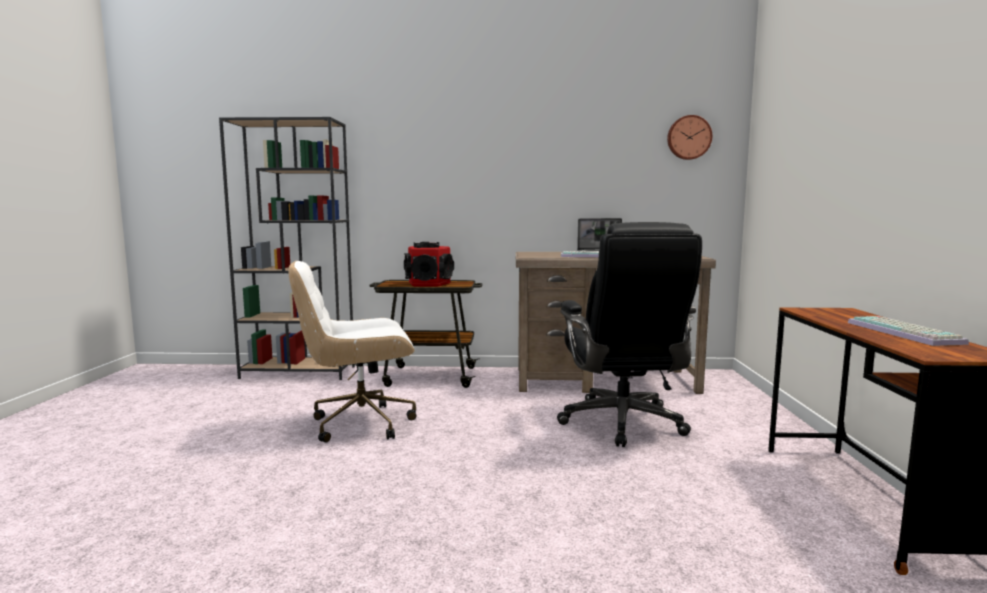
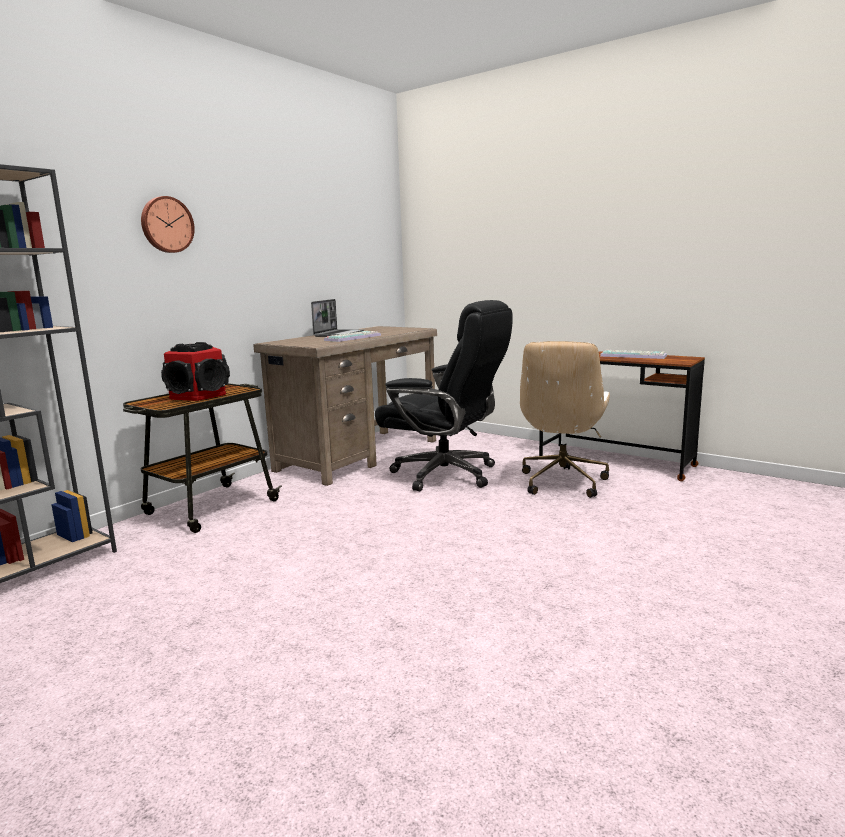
camera: 55 degrees left, 5 degrees up
(358, 424) = (279, 566): white office chair -> white office chair (561, 483)
(688, 137) = (368, 221): wall clock -> wall clock (166, 225)

